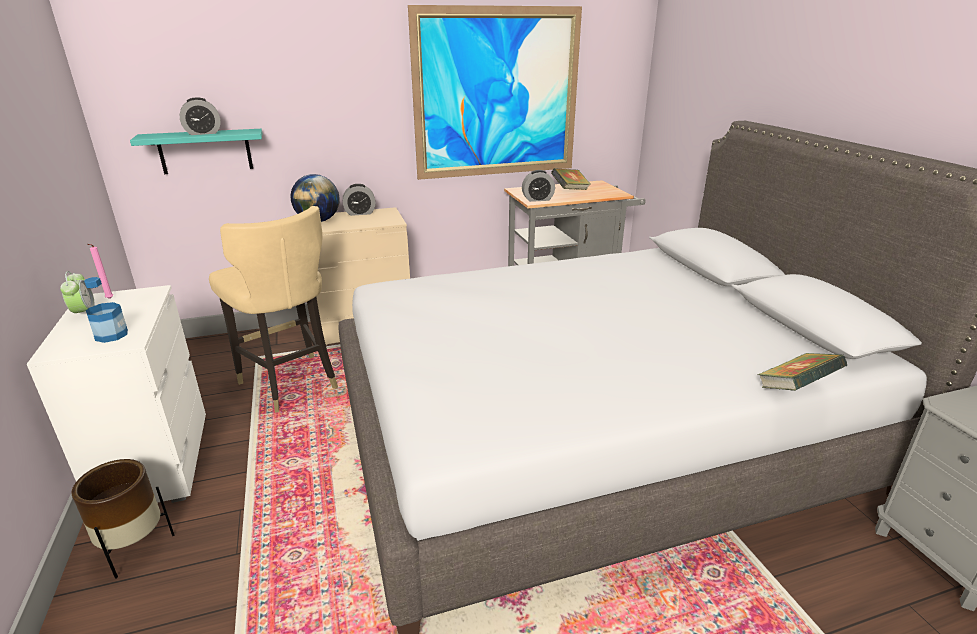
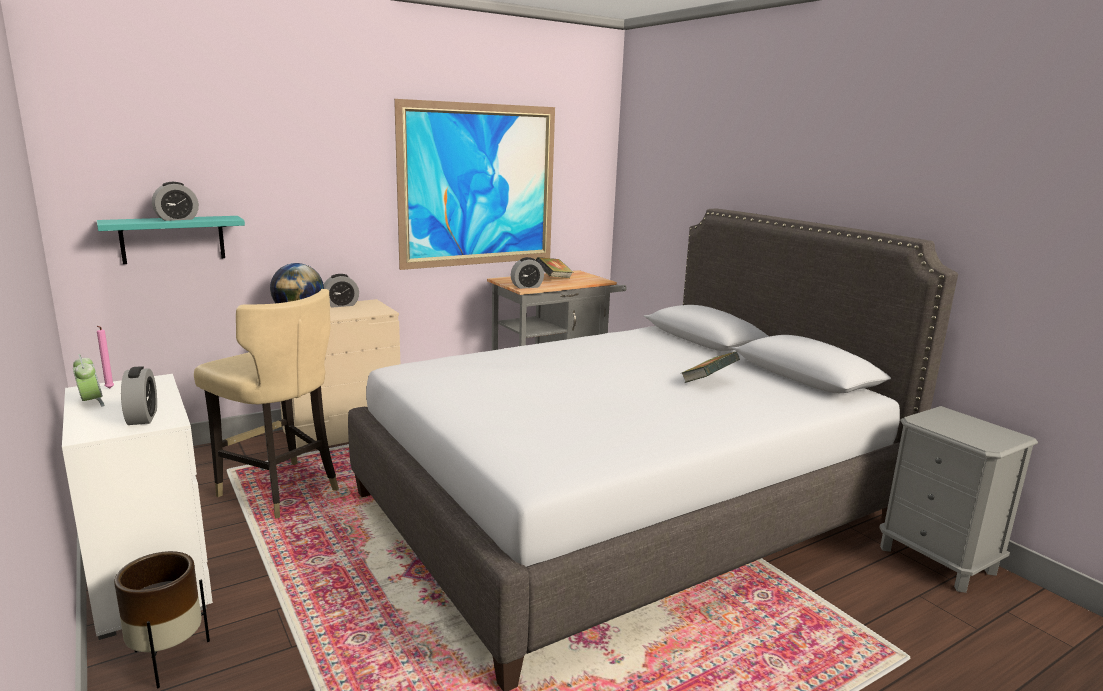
camera: 15 degrees left, 10 degrees down
(111, 335) = (142, 417): bottle -> alarm clock
(795, 389) = (808, 417): book -> book (708, 382)

